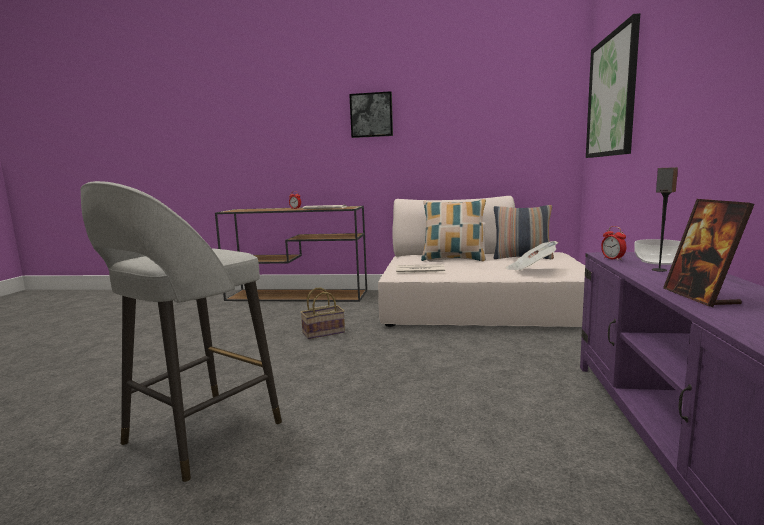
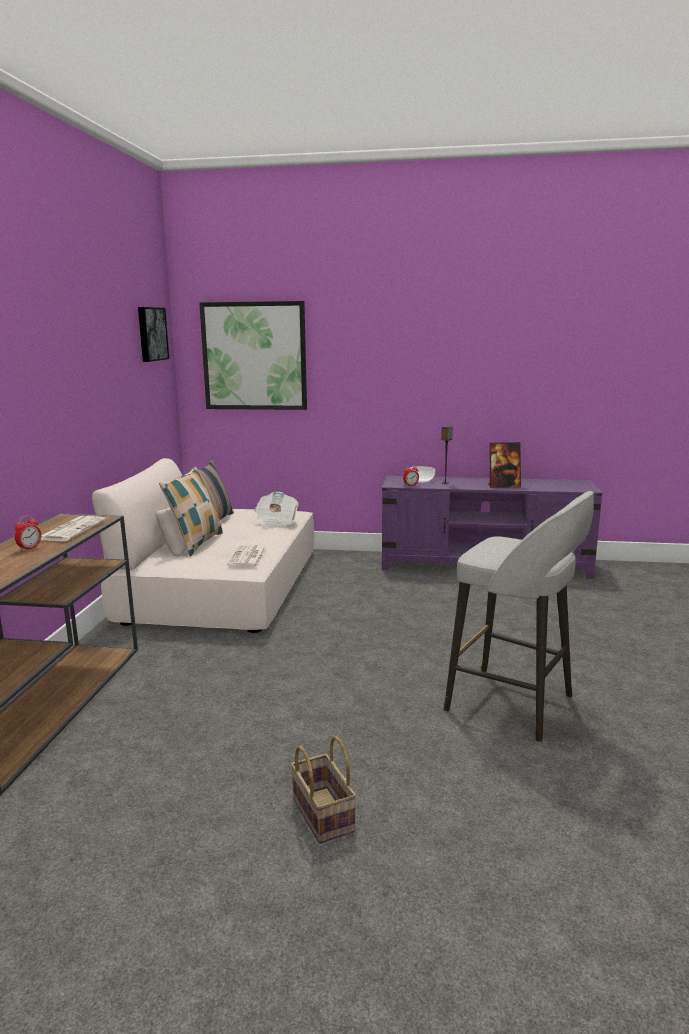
camera: 90 degrees left, 5 degrees up
(324, 332) = (265, 667): basket -> basket (321, 814)
(371, 115) = (47, 365): picture -> picture (151, 334)

